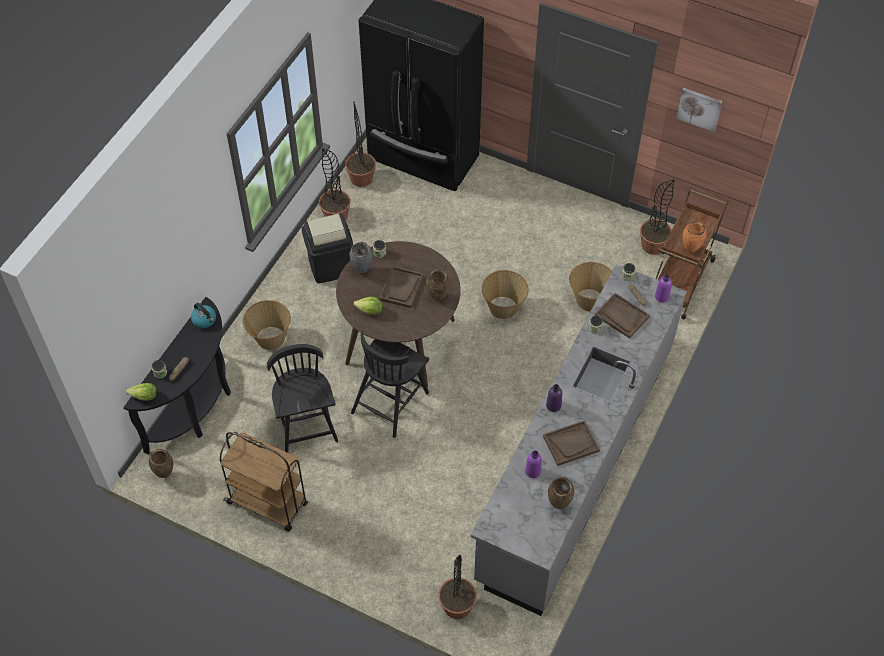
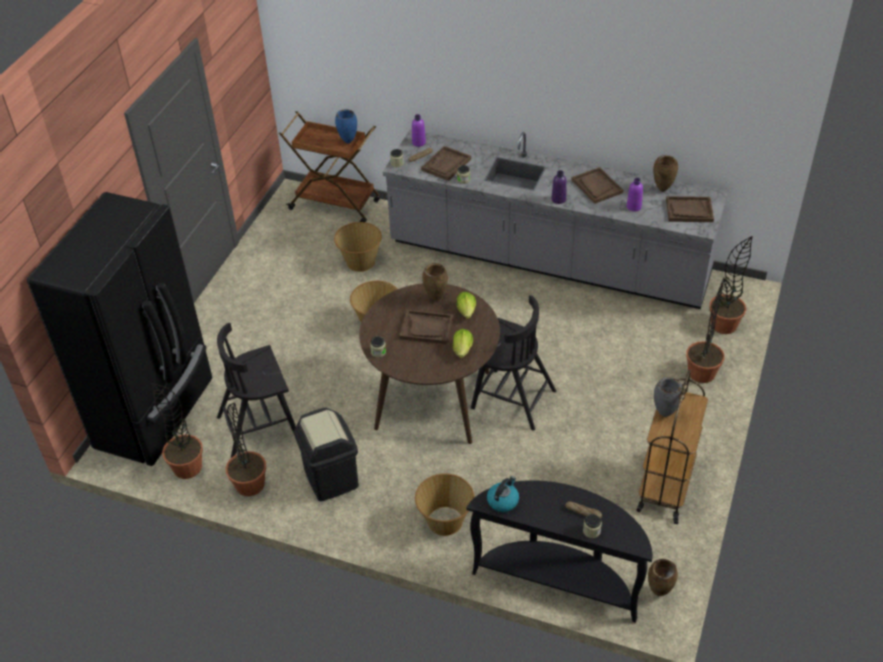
camera: 95 degrees left, 10 degrees down
(144, 396) = (630, 540): lettuce -> lettuce (466, 311)
(305, 423) = (555, 468): black chair -> black chair (259, 426)
(362, 271) = (406, 363): grey vase -> grey vase (664, 413)
(520, 522) = (689, 210): none -> brown tray
(653, 245) = (289, 223): potted plant -> potted plant (701, 373)
(690, 250) = (348, 142): orange vase -> blue vase
(699, 108) = (235, 68): picture -> none

